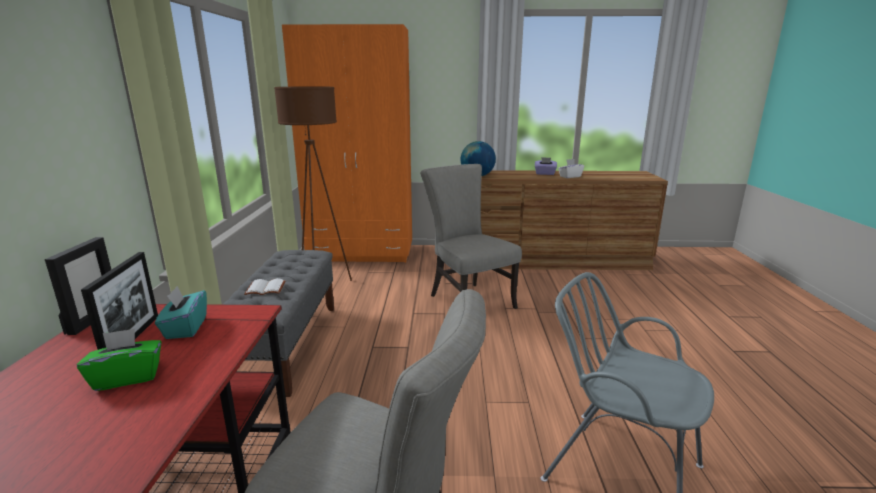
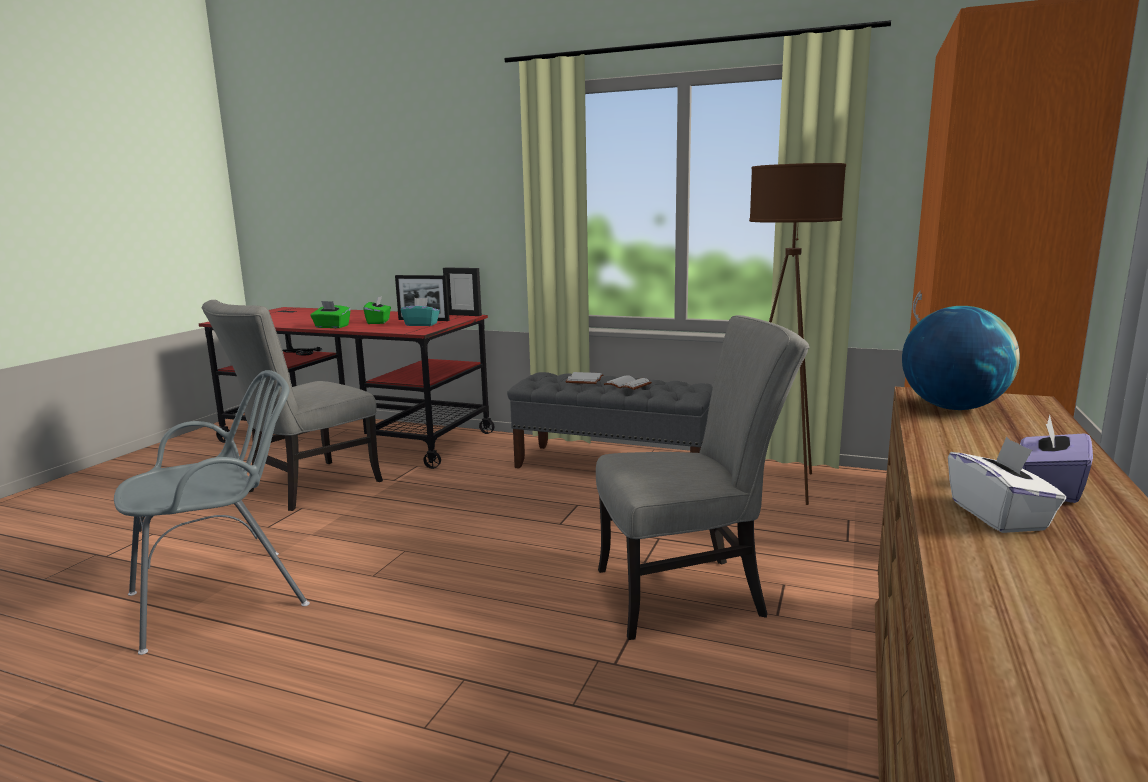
camera: 110 degrees right, 5 degrees down
(166, 415) = (331, 327): none -> green tissue box
(287, 272) = (626, 385): none -> white book

